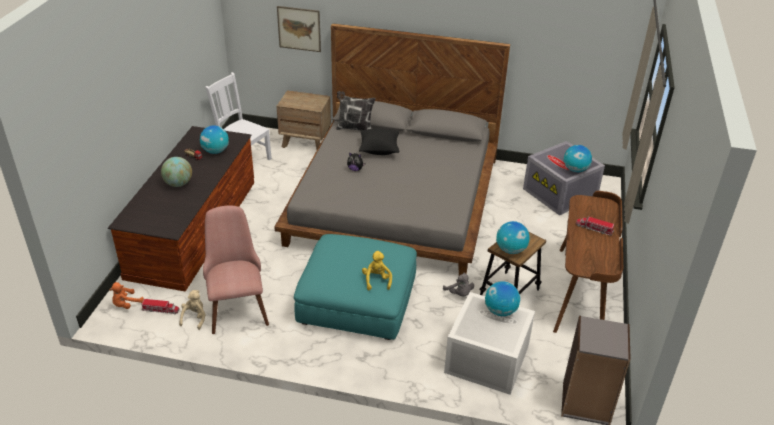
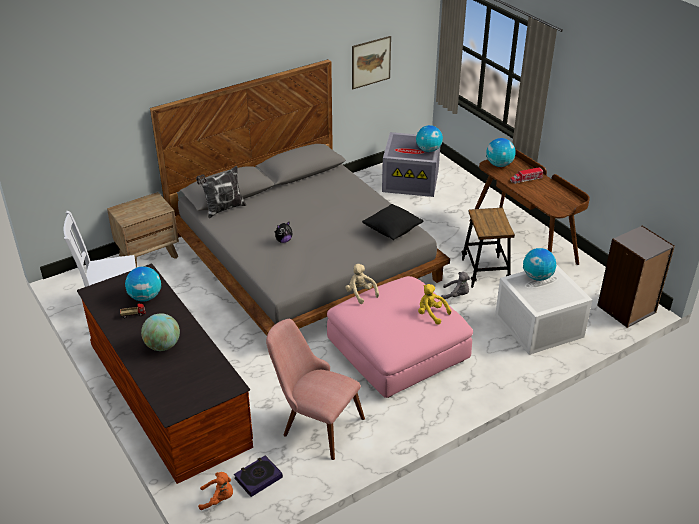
camera: 45 degrees left, 0 degrees up
(126, 304) = (218, 498): orange plush toy -> orange plush toy turned 90 degrees counterclockwise
(161, 310) = (258, 478): toy truck -> book
(194, 318) = (298, 460): beige plush toy -> beige plush toy (360, 293)
(299, 29) = (111, 130): picture -> picture (371, 62)
(357, 300) = (397, 350): turquoise ottoman -> pink ottoman
(379, 150) = (275, 214): black pillow -> black pillow (392, 231)
(511, 250) = (494, 228): globe -> globe (499, 165)

